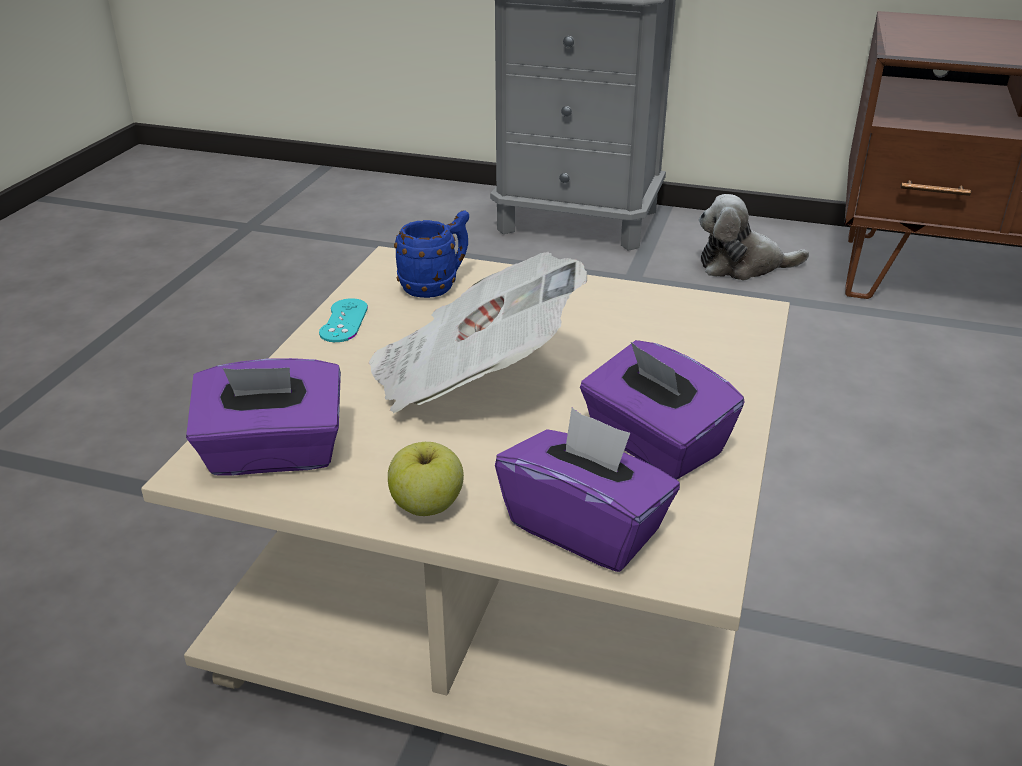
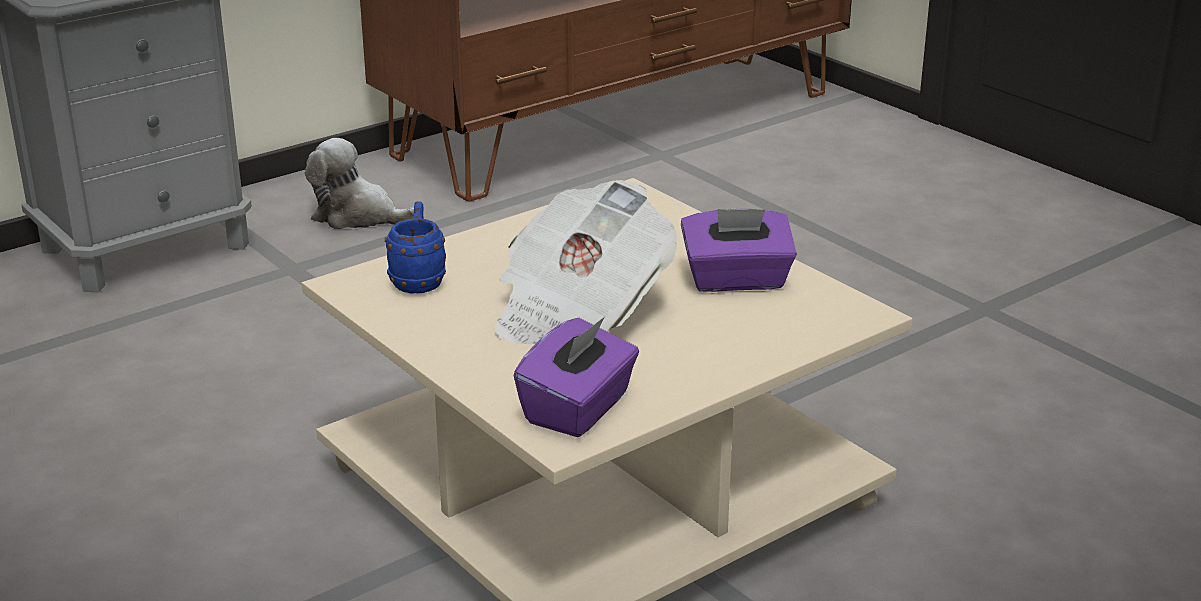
camera: 55 degrees left, 5 degrees down
(344, 321) = (417, 332): turquoise game controller -> none
(427, 506) = (711, 371): apple -> none
(585, 527) = (792, 330): purple tissue box -> none
(742, 266) = (357, 216): plush toy -> plush toy turned 75 degrees clockwise

